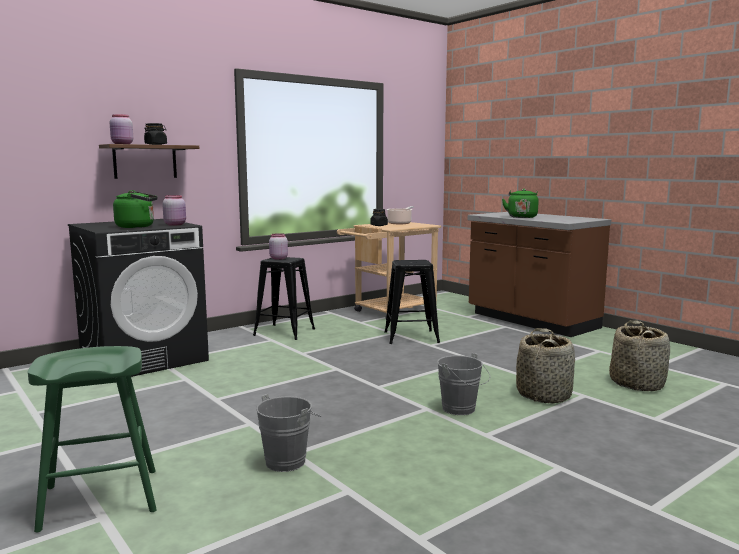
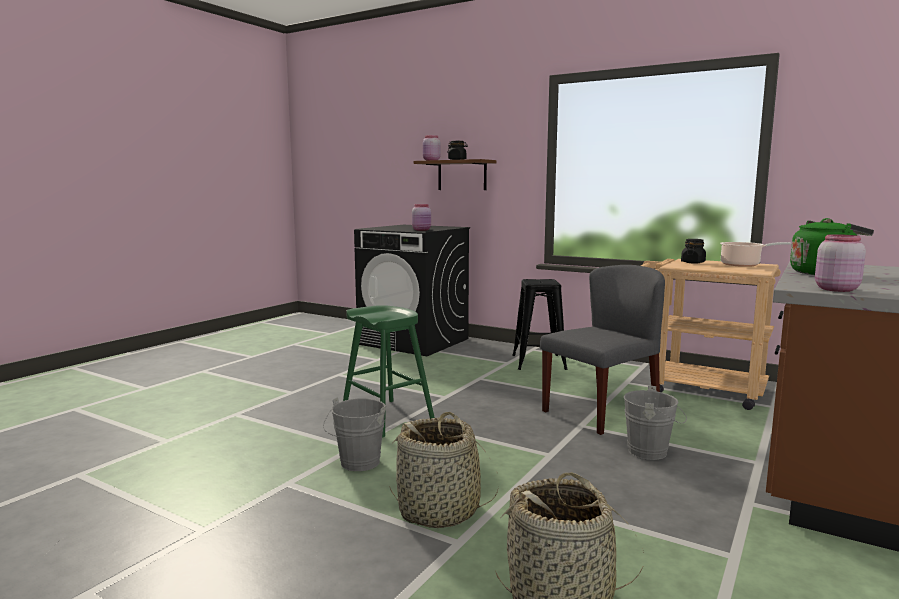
camera: 70 degrees right, 0 degrees up
(99, 499) = (168, 382): green stool -> green stool (387, 417)
(137, 226) = (397, 229): green kettle -> none
(278, 258) = (541, 280): pink jar -> pink jar (835, 289)
(289, 460) = (222, 414): grey bucket -> grey bucket (652, 452)
(411, 337) = (601, 412): black stool -> grey chair

